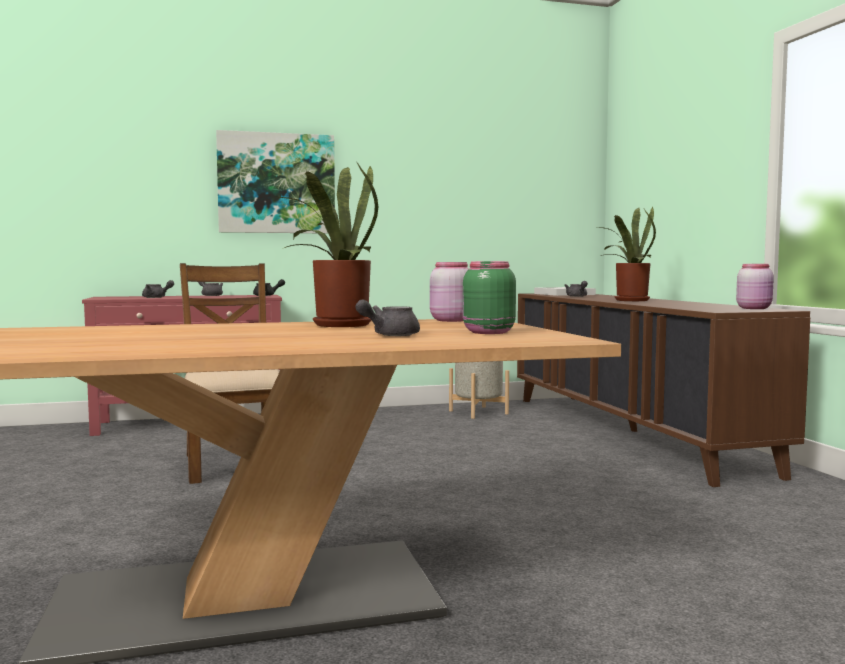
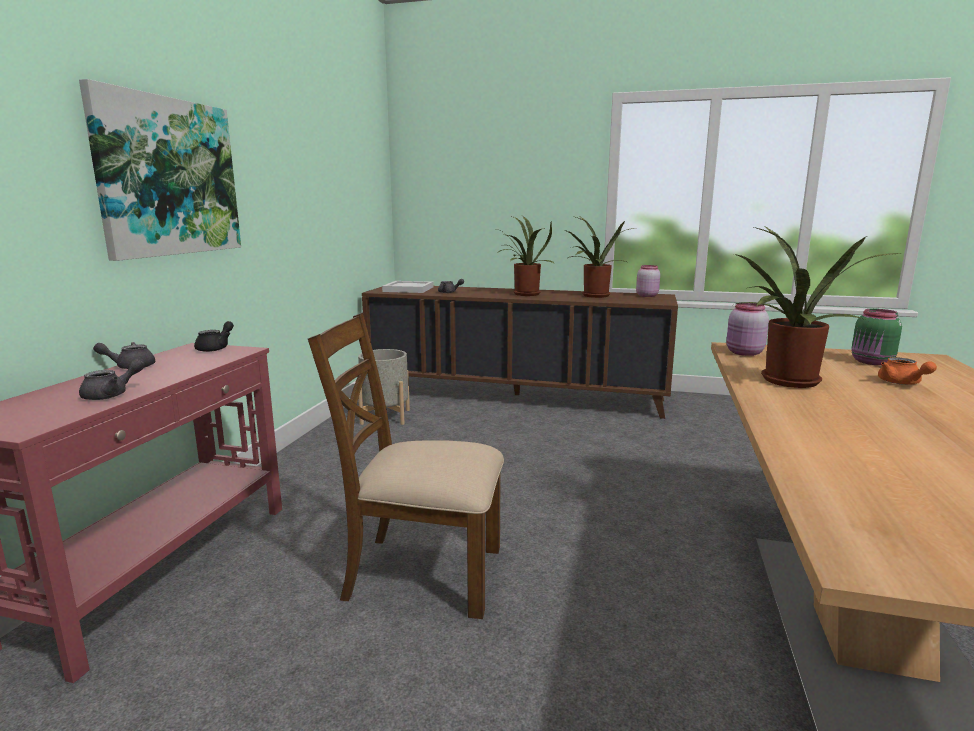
camera: 60 degrees left, 10 degrees up
(389, 335) = (902, 383): grey teapot -> orange teapot
(687, 305) = (594, 296): none -> potted plant

